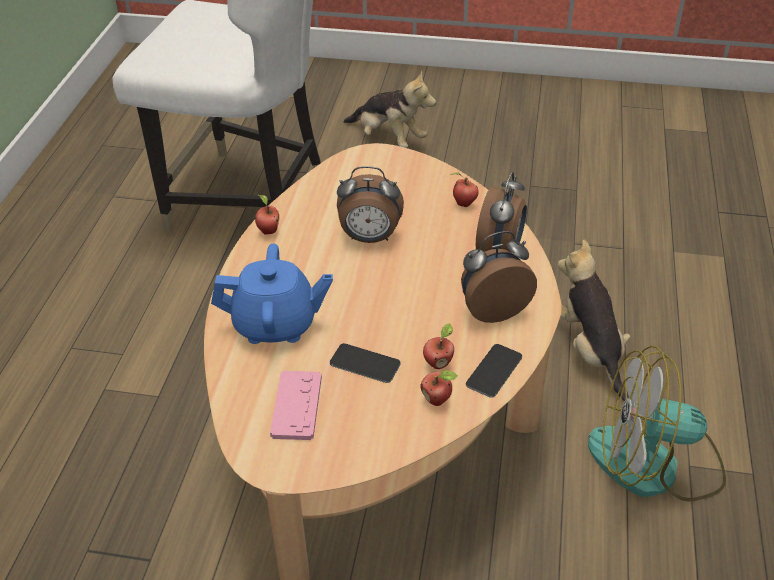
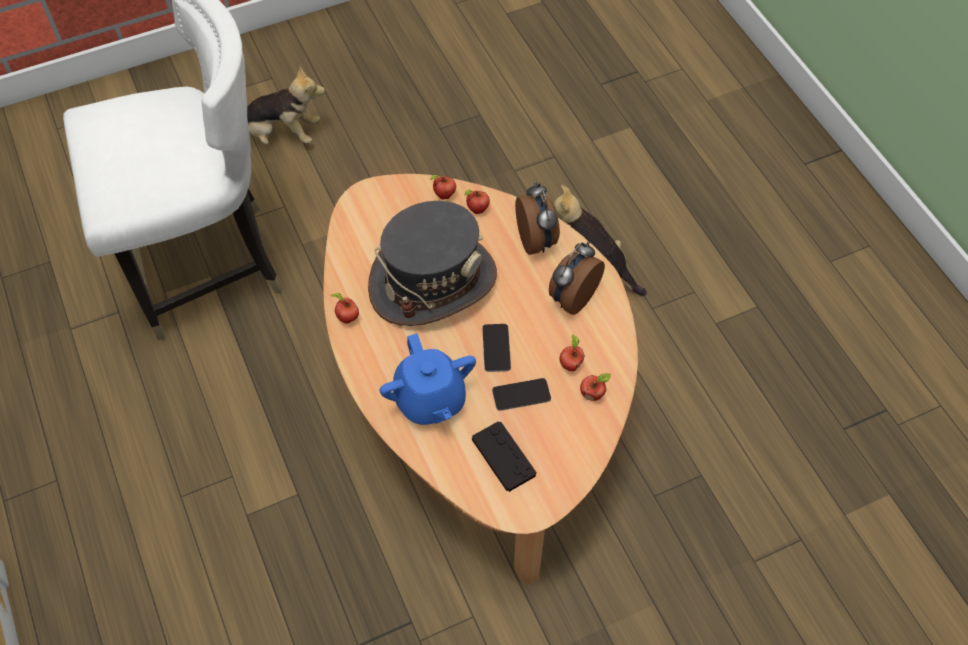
camera: 35 degrees left, 15 degrees up
(276, 325) = (430, 400): blue teapot -> blue teapot turned 105 degrees clockwise
(296, 406) = (503, 457): pink game controller -> black game controller
(369, 238) = (433, 282): alarm clock -> grey hat
(442, 181) = (443, 196): none -> apple
(494, 371) = (611, 349): phone -> phone (496, 348)
(654, 464) = (694, 335): fan -> none

